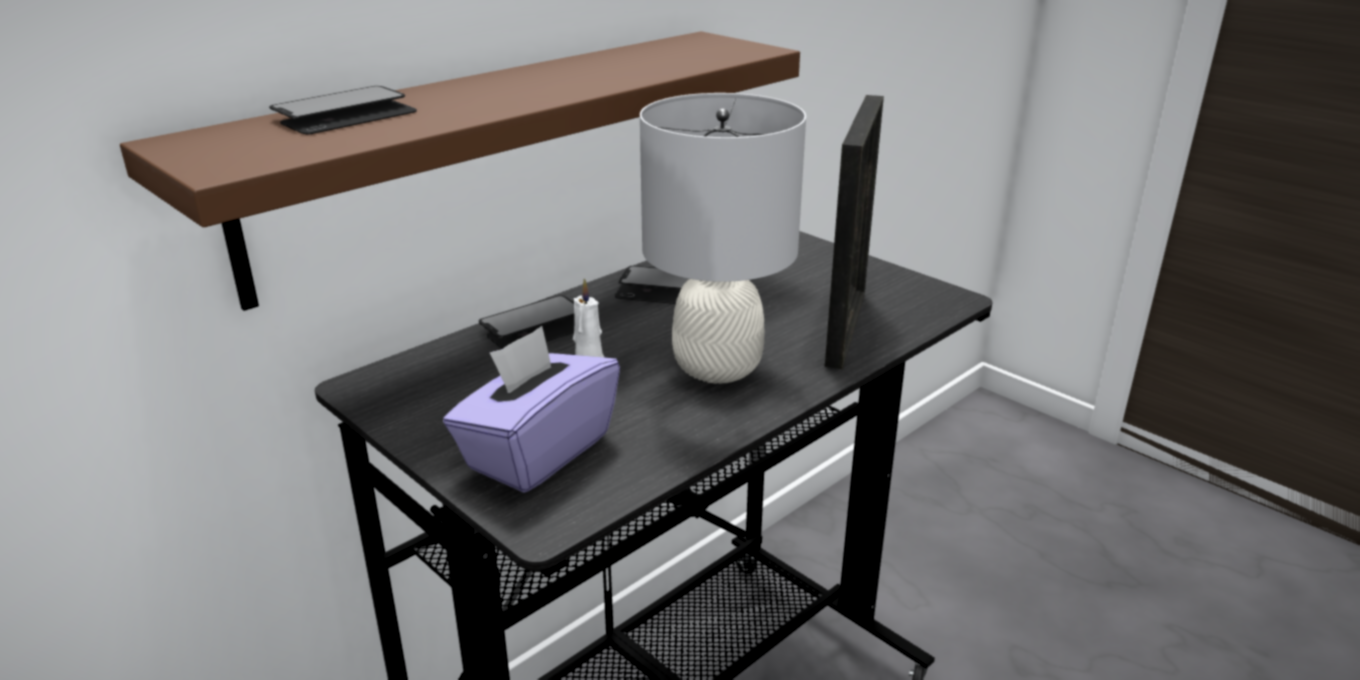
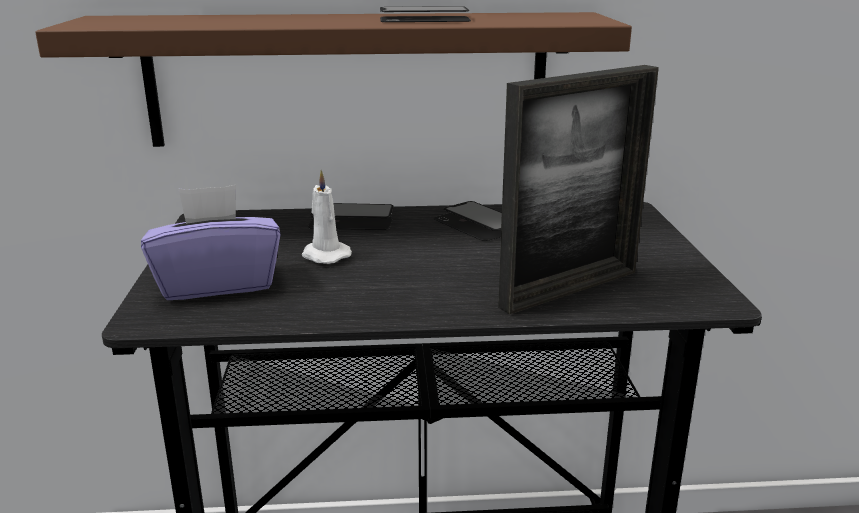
camera: 40 degrees right, 5 degrees down
(345, 114) = (210, 18): phone -> phone (424, 18)
(720, 369) = (418, 281): grey table lamp -> none

